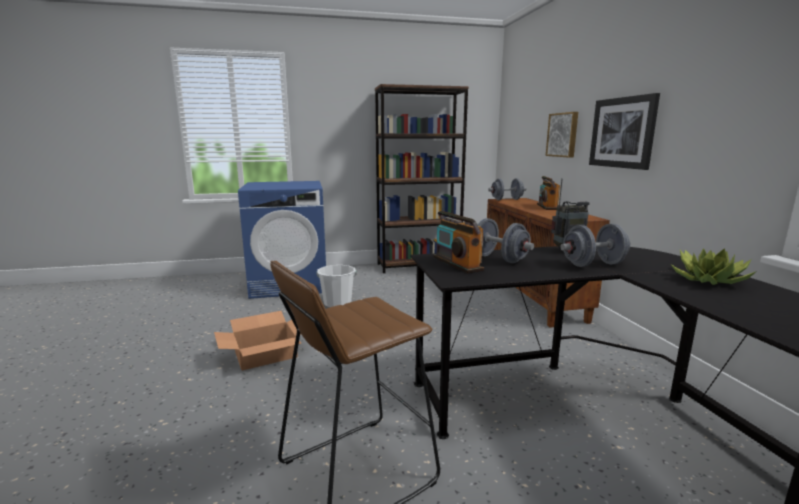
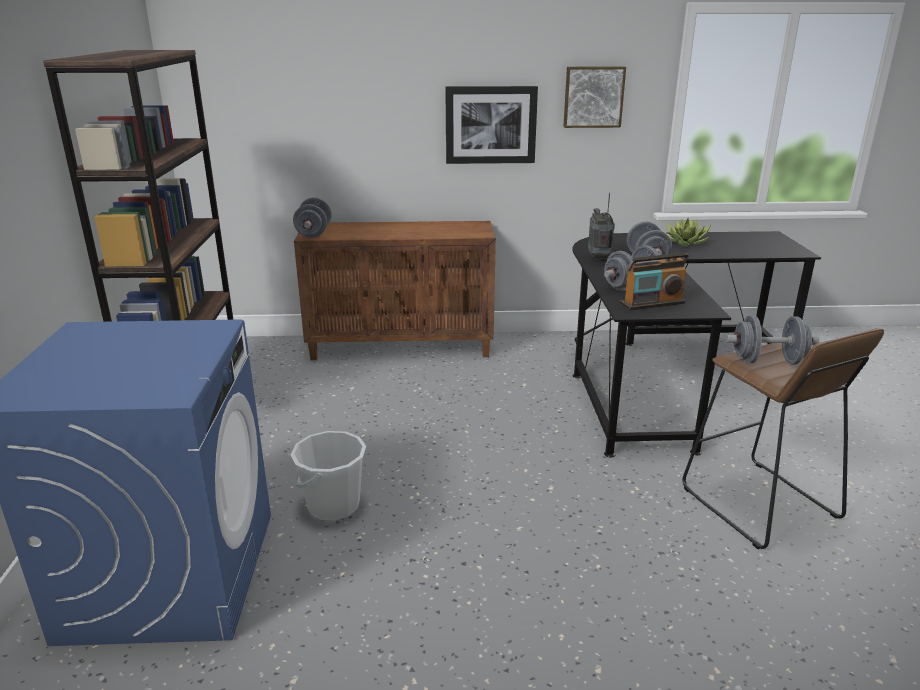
camera: 80 degrees left, 10 degrees up
(266, 354) = (522, 583): cardboard box -> none
(364, 311) = (767, 361): none -> grey dumbbell
(546, 207) = (393, 226): radio -> none
(563, 135) = (378, 127): picture -> picture (593, 97)

